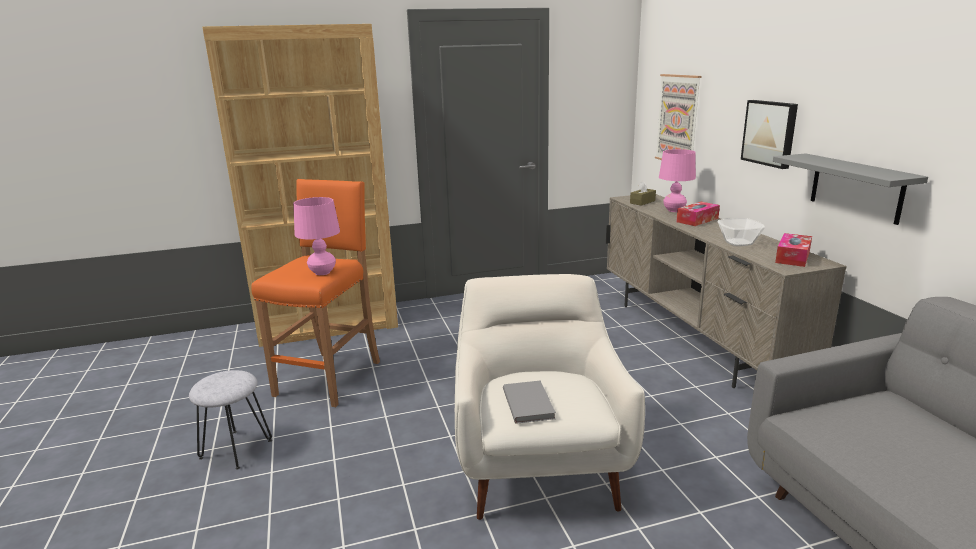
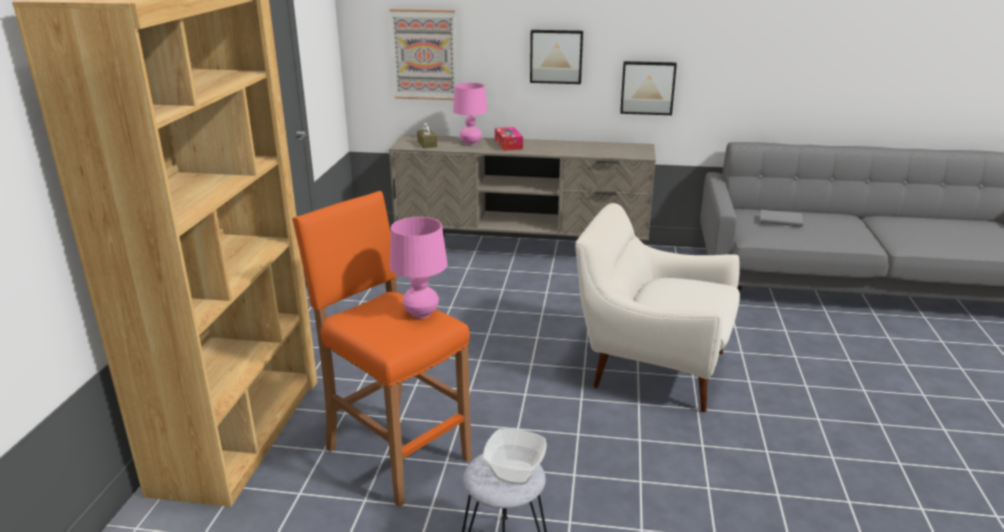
camera: 65 degrees left, 5 degrees up
(529, 403) = (699, 303): grey book -> grey book (780, 219)
(737, 242) = (578, 150): bowl -> bowl (513, 473)
(792, 257) = (625, 148): tissue box -> none
(856, 188) = (647, 87): grey shelf -> picture

